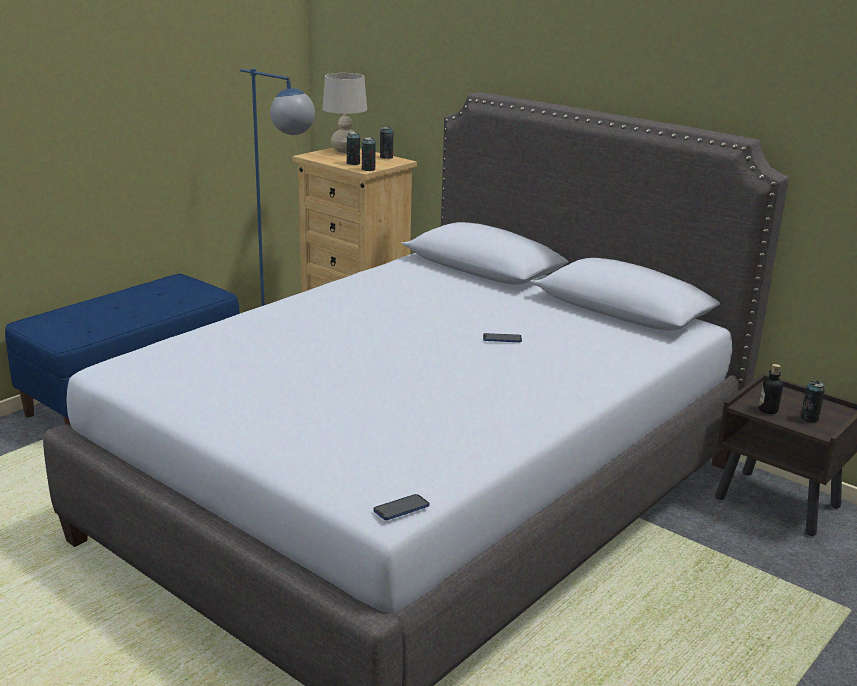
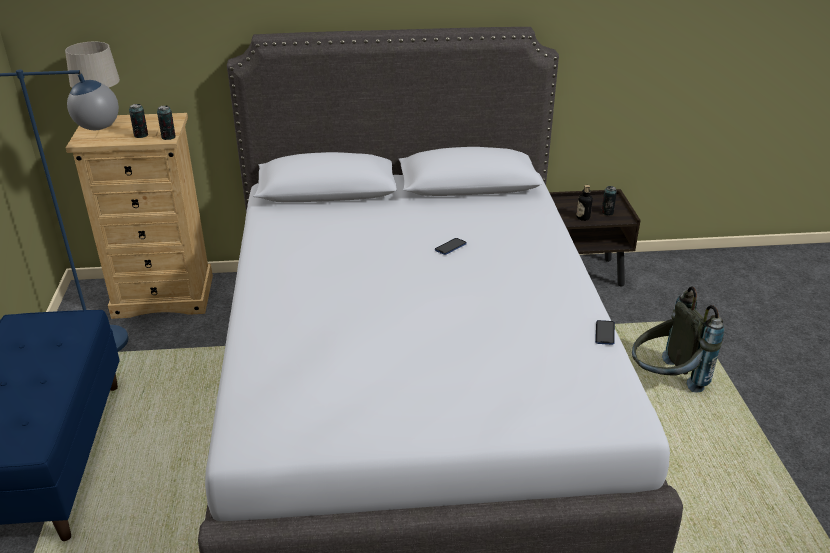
camera: 45 degrees left, 10 degrees up
(386, 157) = (154, 117): can -> none
(401, 508) = (636, 412): phone -> phone (604, 333)
(703, 636) = (665, 382): none -> grey backpack

